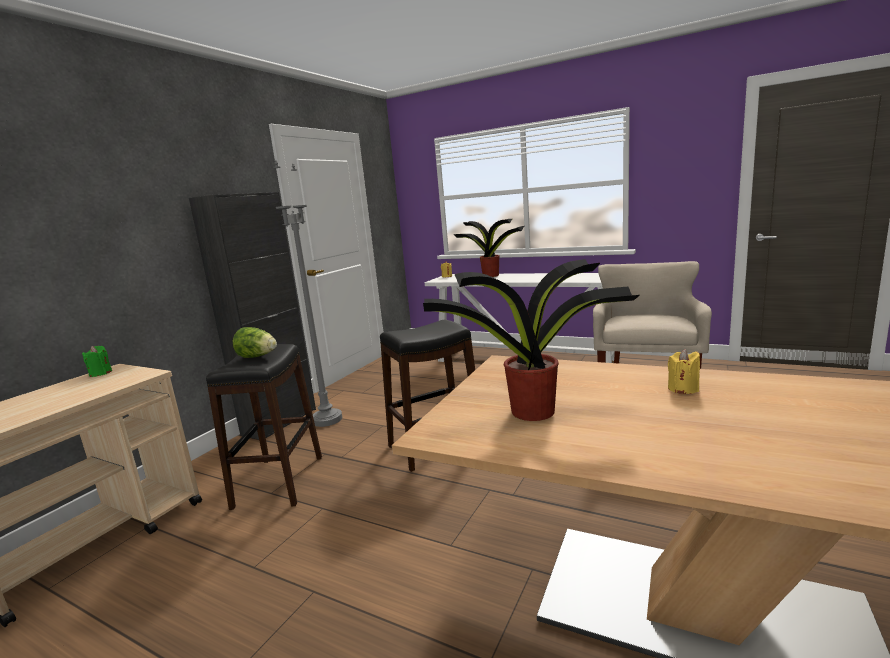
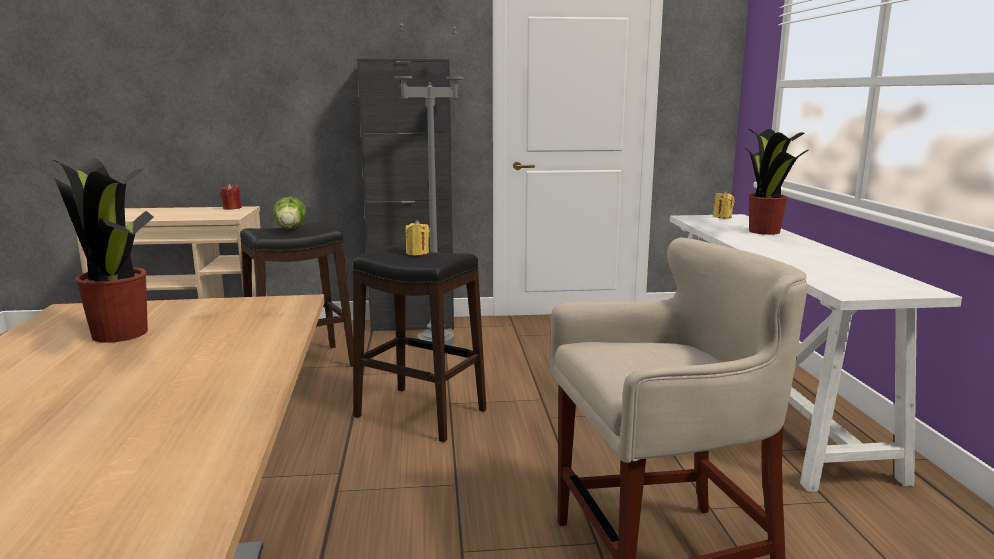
camera: 55 degrees right, 0 degrees up
(100, 373) = (232, 208): green candle -> red candle
(683, 389) = (187, 392): yellow candle -> yellow candle (417, 253)

